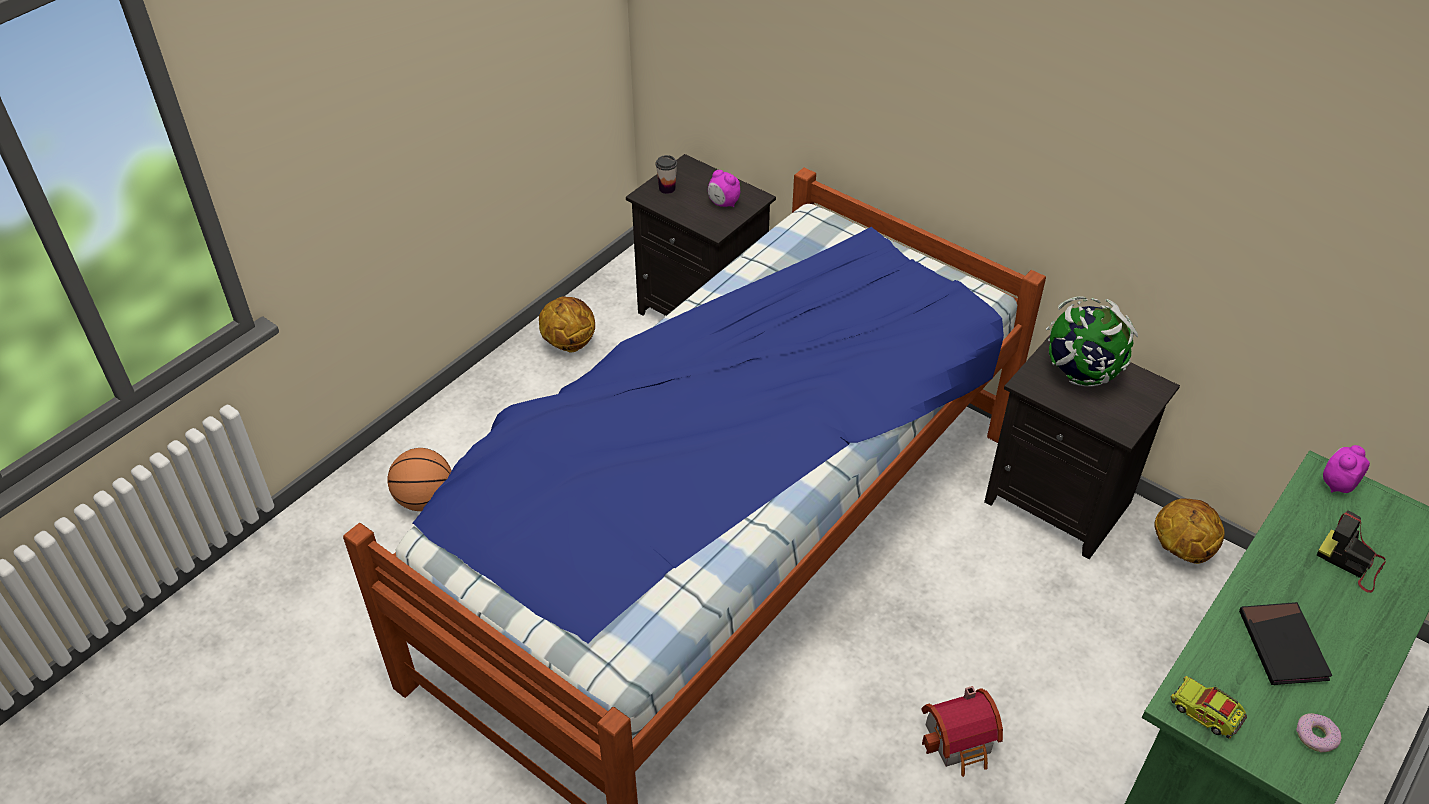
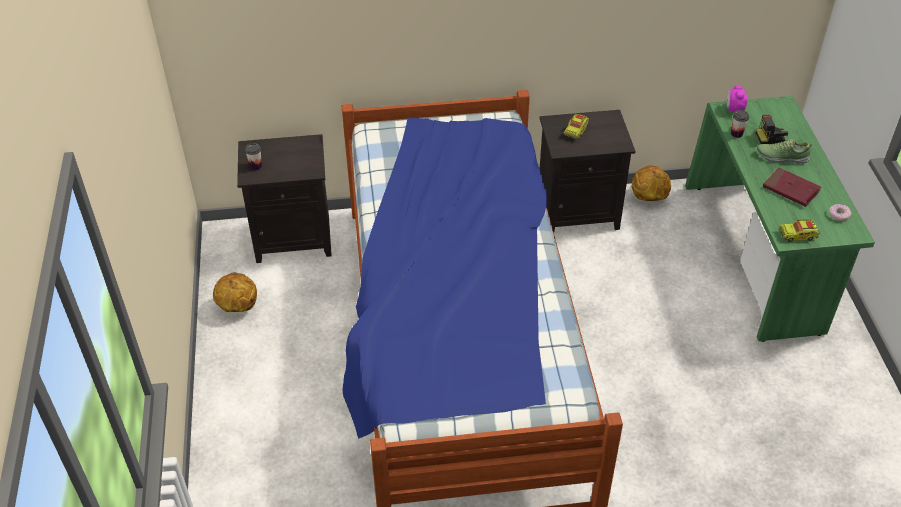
camera: 45 degrees left, 0 degrees up
(425, 499) = (267, 449): basketball -> none
(723, 204) = (299, 155): alarm clock -> none
(961, 742) = (662, 349): toy house -> none
(1081, 373) = (576, 131): globe -> toy truck
(1282, 646) = (791, 189): black book -> red book
(1296, 517) = (736, 134): none -> cup
(1329, 594) = (781, 157): none -> shoe

